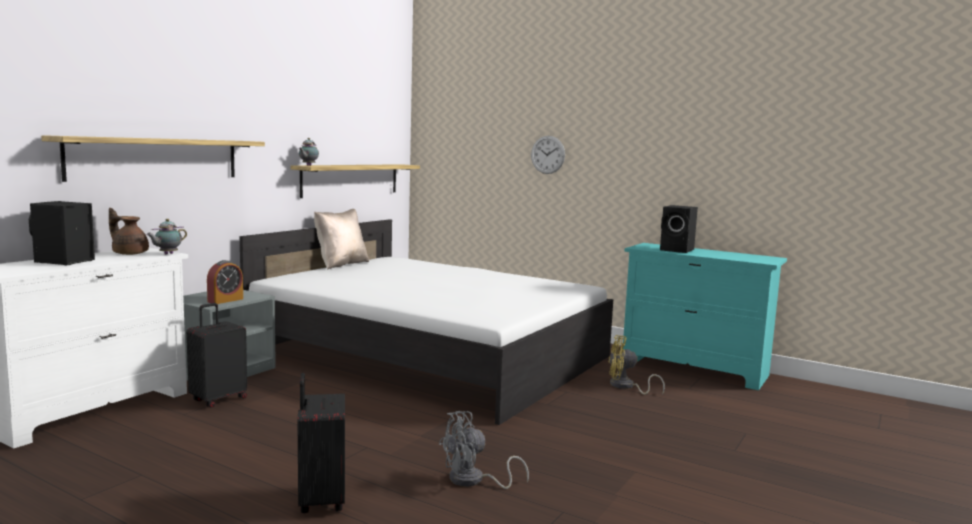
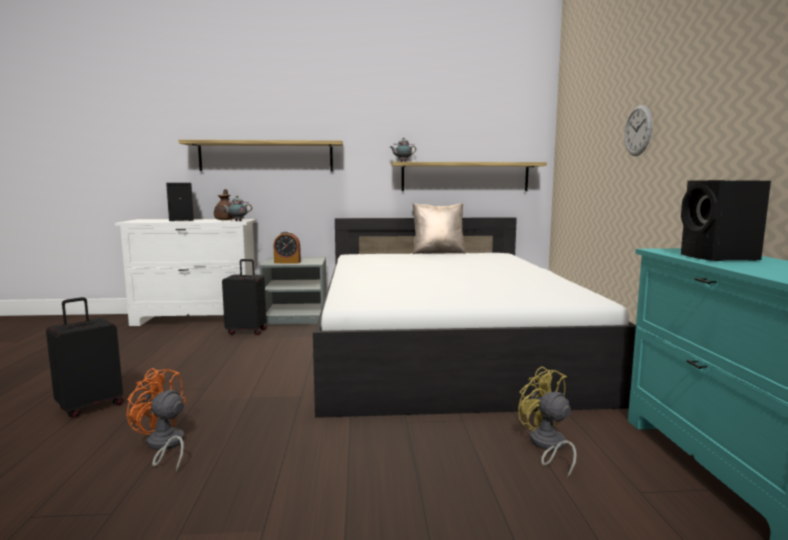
camera: 55 degrees right, 0 degrees up
(473, 481) = (164, 446): grey fan -> orange fan

